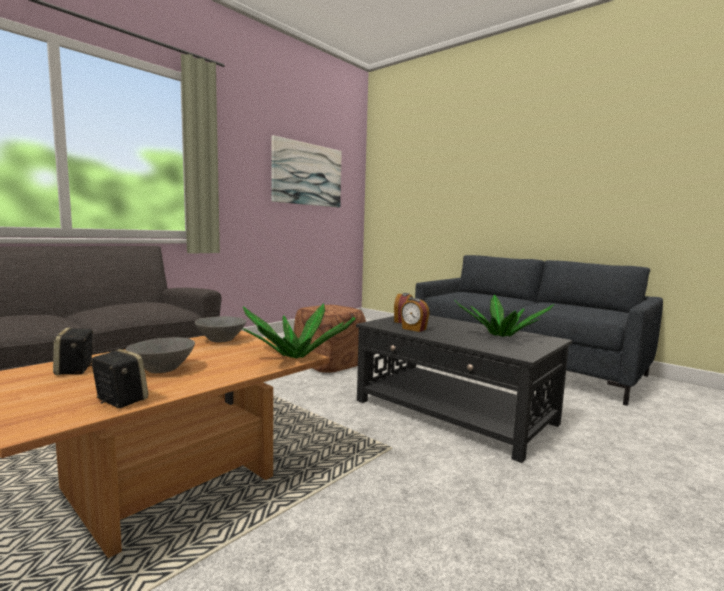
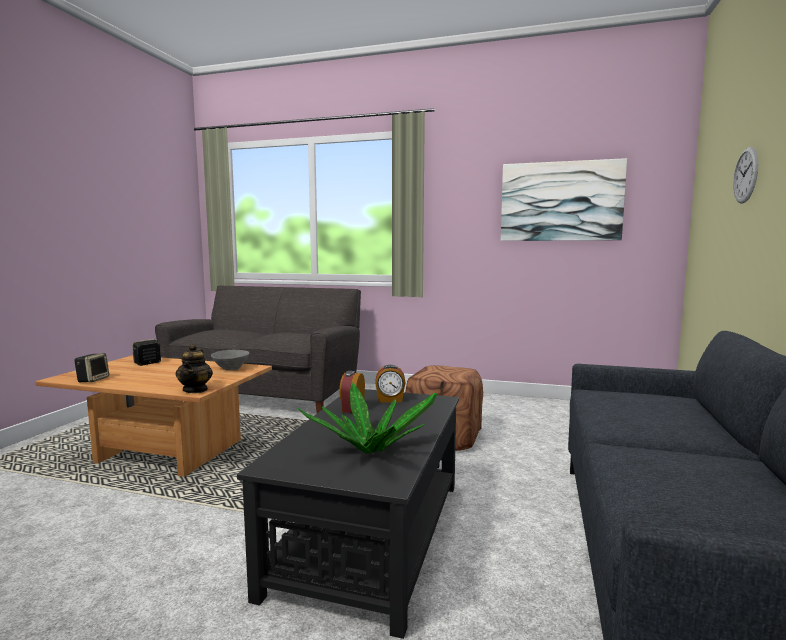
camera: 65 degrees right, 0 degrees up
(161, 369) = (151, 373): grey bowl -> none
(295, 356) = (195, 390): potted plant -> teapot
(436, 176) = (746, 175): none -> wall clock

